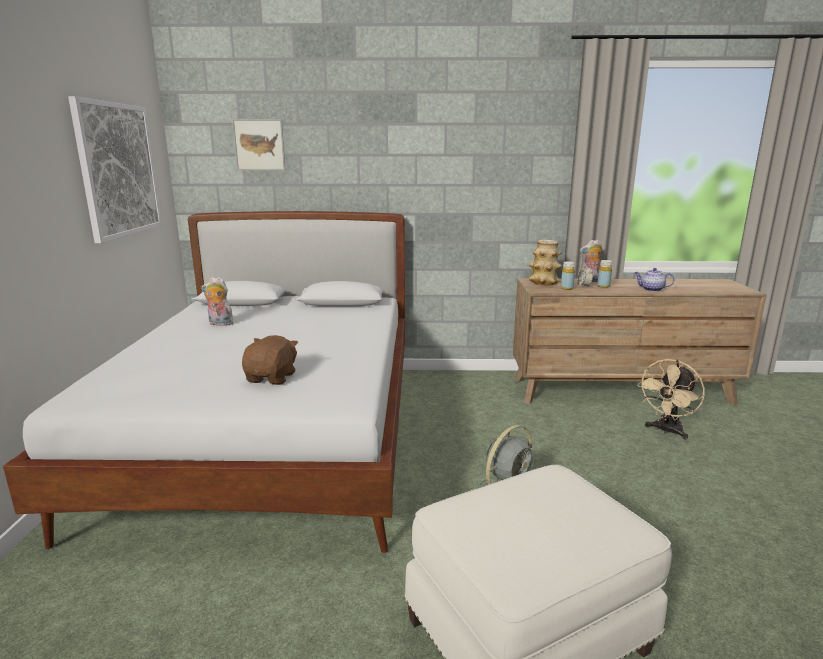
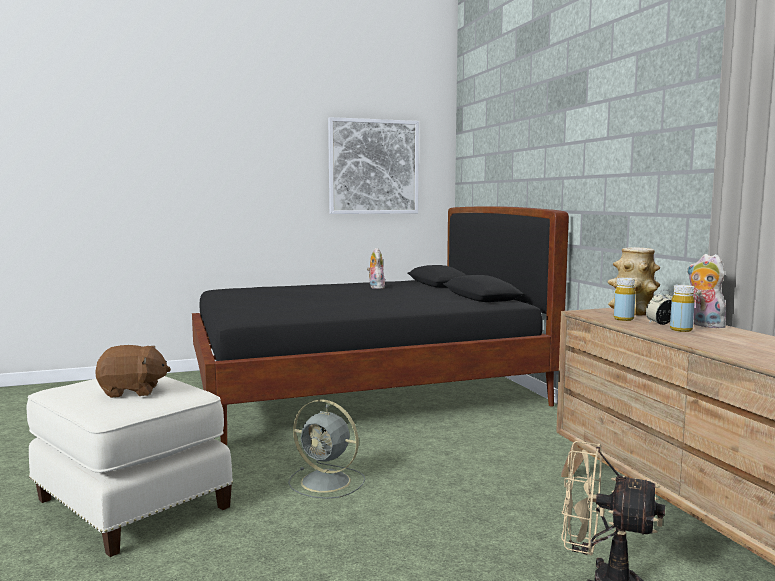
camera: 70 degrees right, 10 degrees down
(259, 145) = (491, 144): picture -> none
(272, 378) = (274, 304): brown plush toy -> brown plush toy (132, 391)
(275, 437) = (363, 390): white bed -> black bed
(651, 289) = (724, 347): teapot -> none

